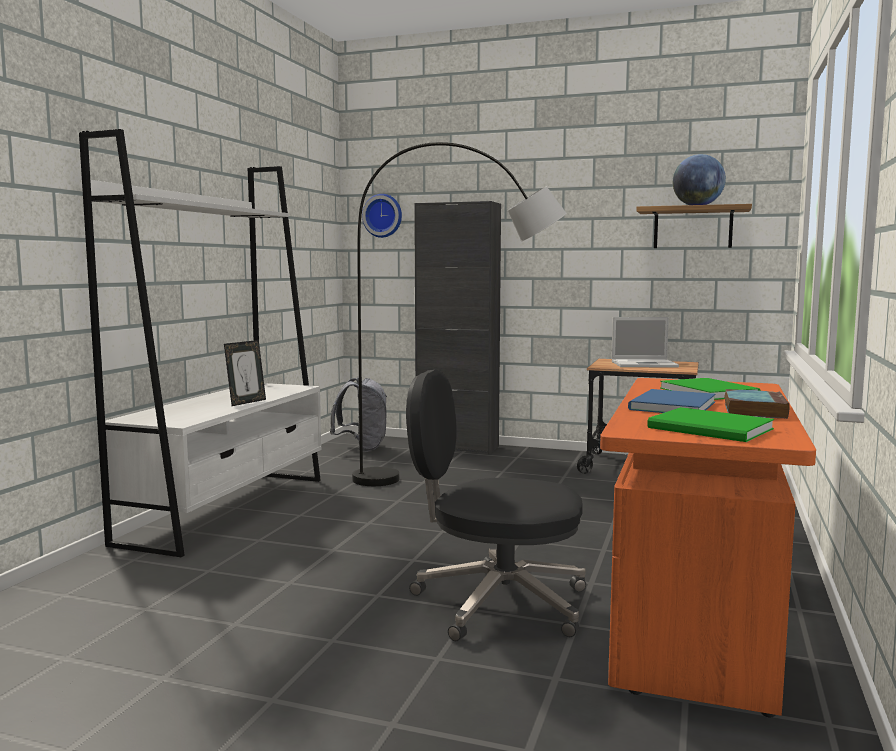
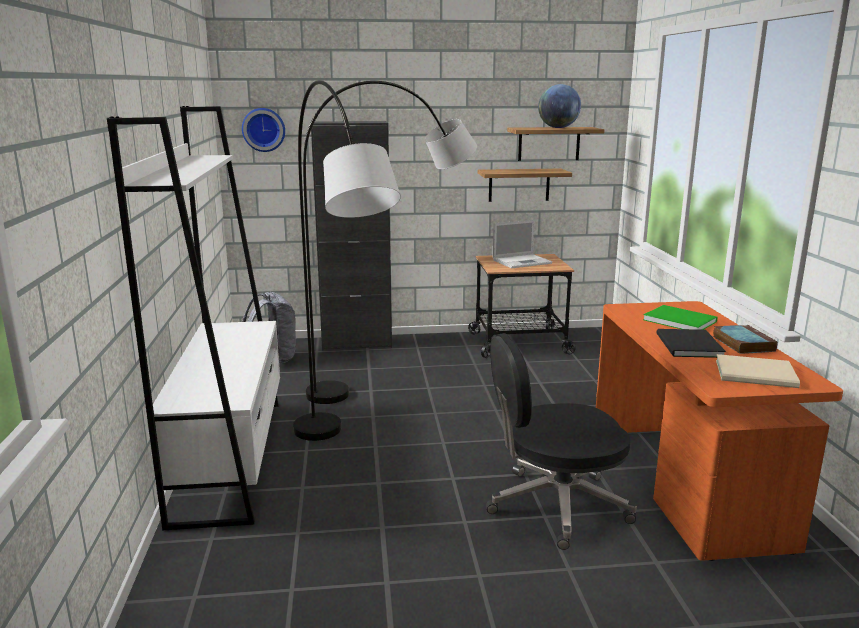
camera: 25 degrees left, 10 degrees up
(246, 402) = (247, 358): picture frame -> none
(311, 536) = (343, 472): none -> grey floor lamp
(655, 277) = (519, 185): none -> shelf
(669, 406) = (687, 346): blue book -> black book
(712, 429) = (758, 375): green book -> beige book

